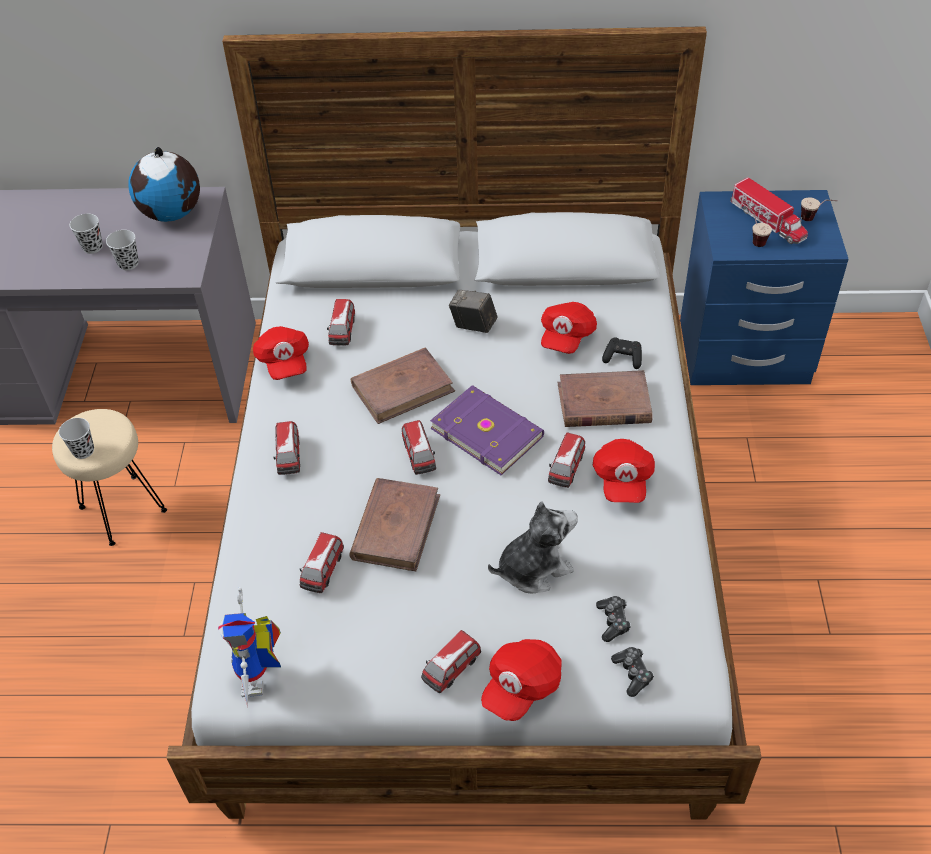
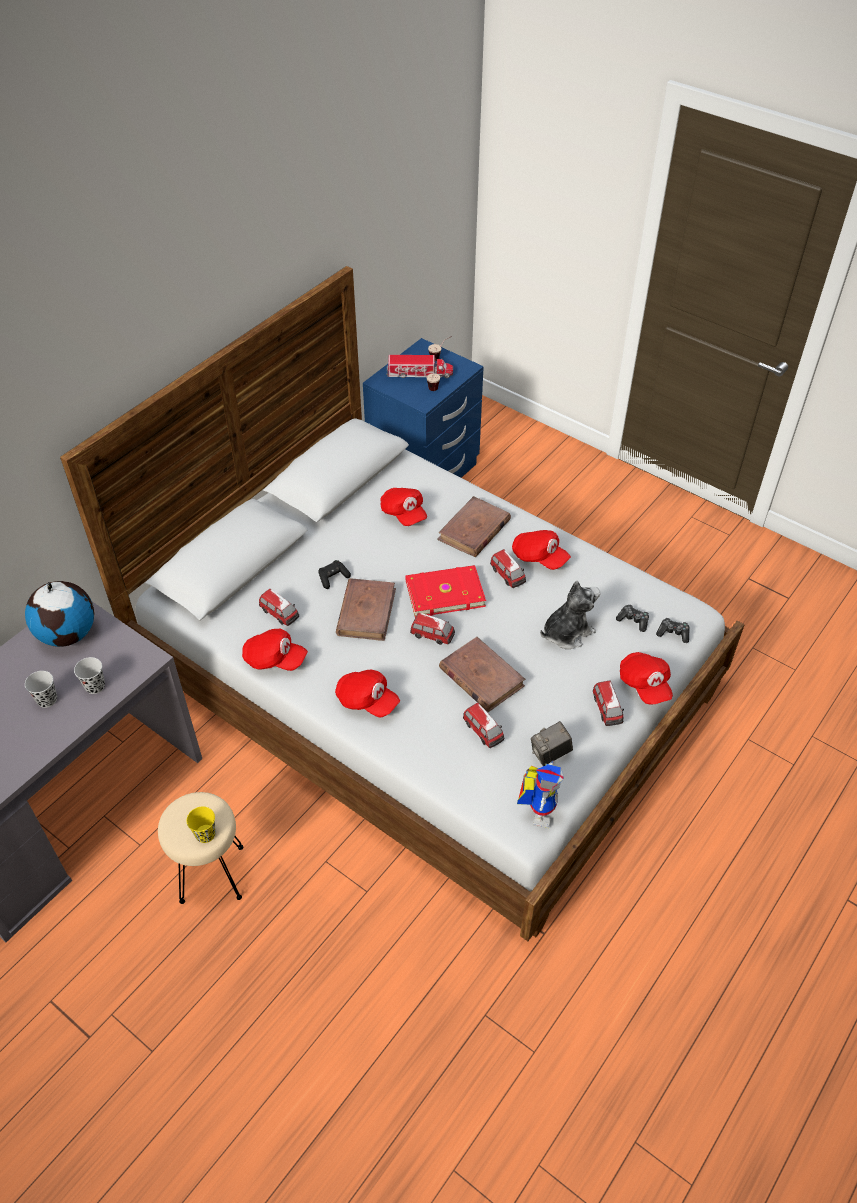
camera: 55 degrees left, 0 degrees up
(83, 451) = (205, 834): black cup -> yellow cup
(261, 680) = (538, 809): toy robot -> toy robot turned 105 degrees counterclockwise
(289, 457) = (367, 701): toy car -> red cap
(473, 325) = (346, 548): camera -> camera (550, 754)
(487, 431) = (444, 592): purple book -> red book
(533, 568) = (567, 632): plush toy -> plush toy turned 45 degrees clockwise
(623, 358) = (447, 501): black game controller -> black game controller (333, 578)

